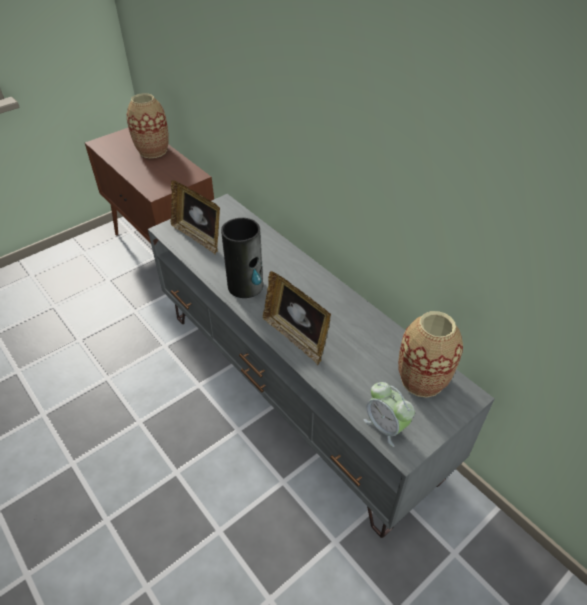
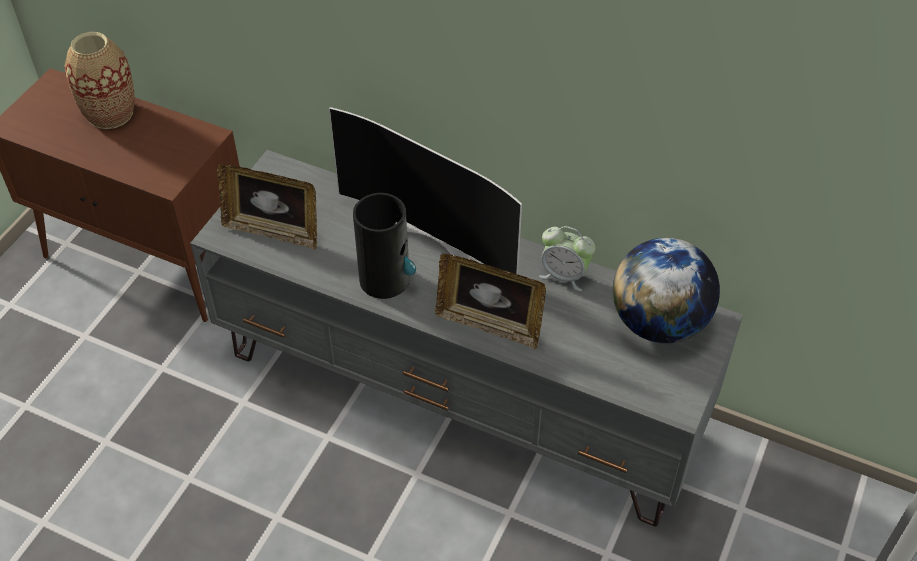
camera: 25 degrees left, 5 degrees up
(294, 272) = (434, 239): none -> television
(385, 426) = (647, 390): alarm clock -> alarm clock (564, 275)
(422, 380) = (659, 322): vase -> globe

